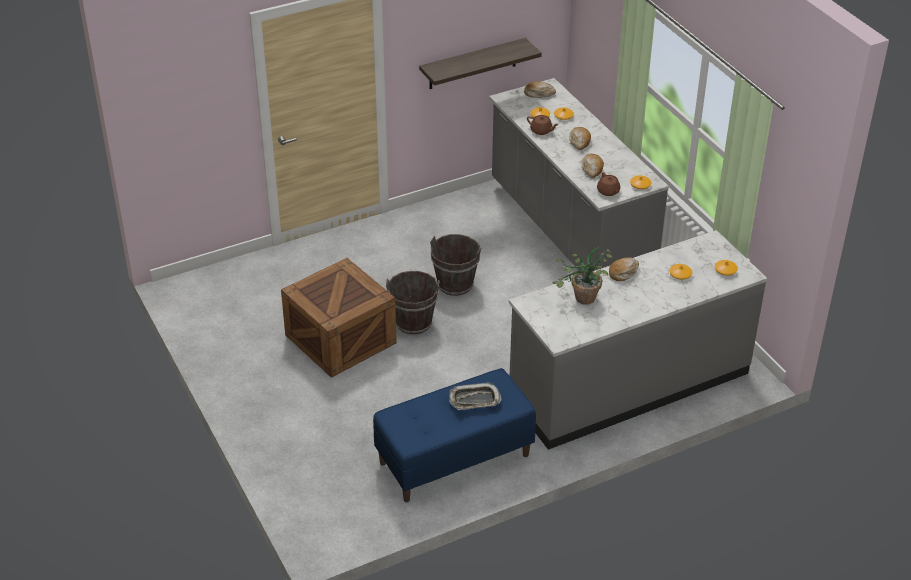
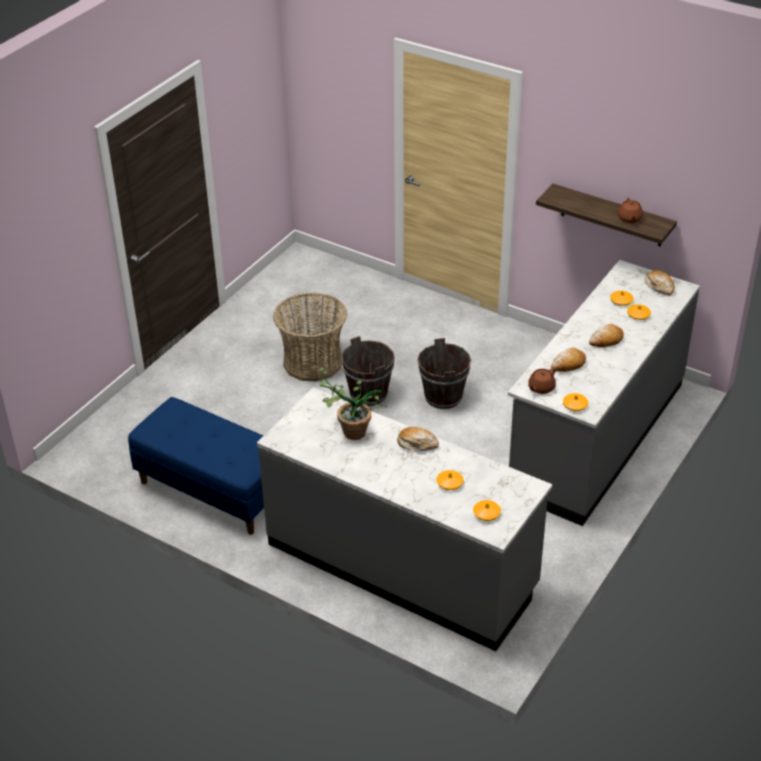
camera: 60 degrees right, 0 degrees up
(341, 337) = (313, 362): crate -> basket
(474, 400) = (229, 446): tray -> none
(541, 131) = (597, 311): brown teapot -> brown teapot (629, 218)

